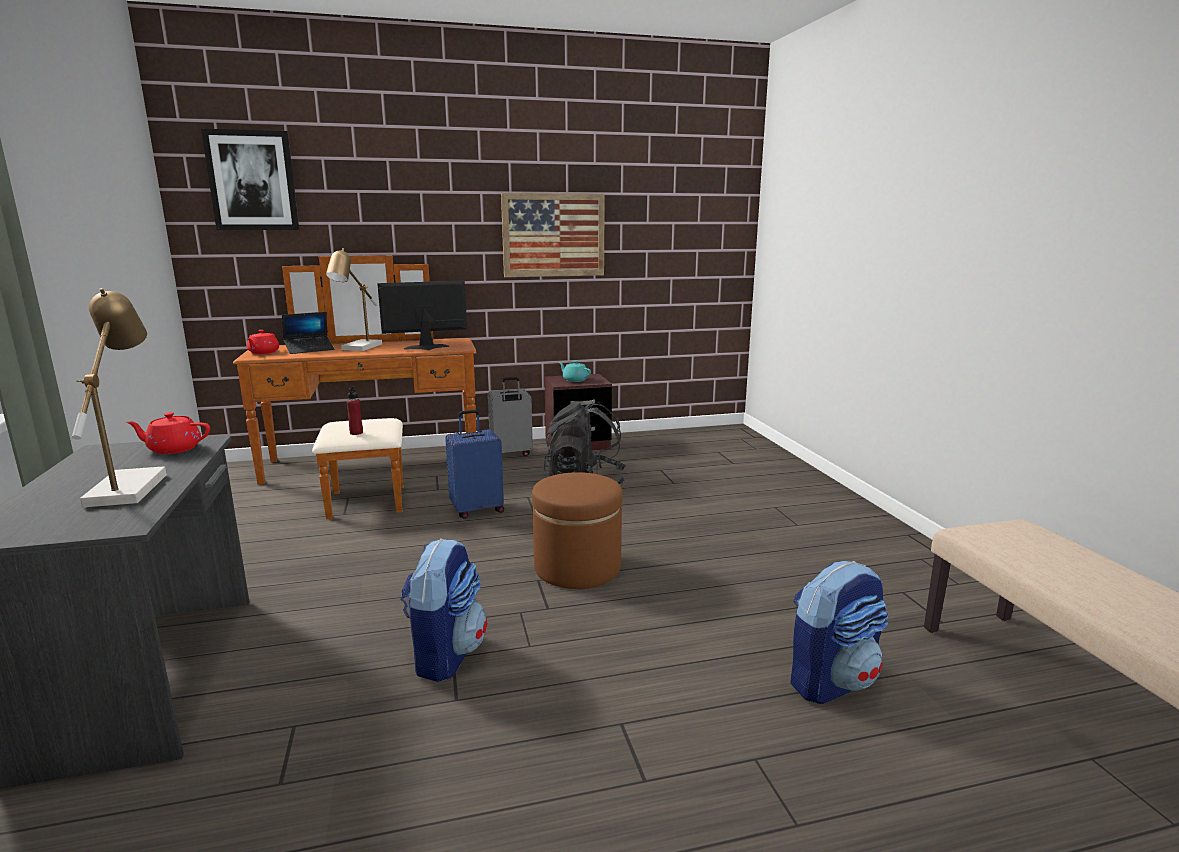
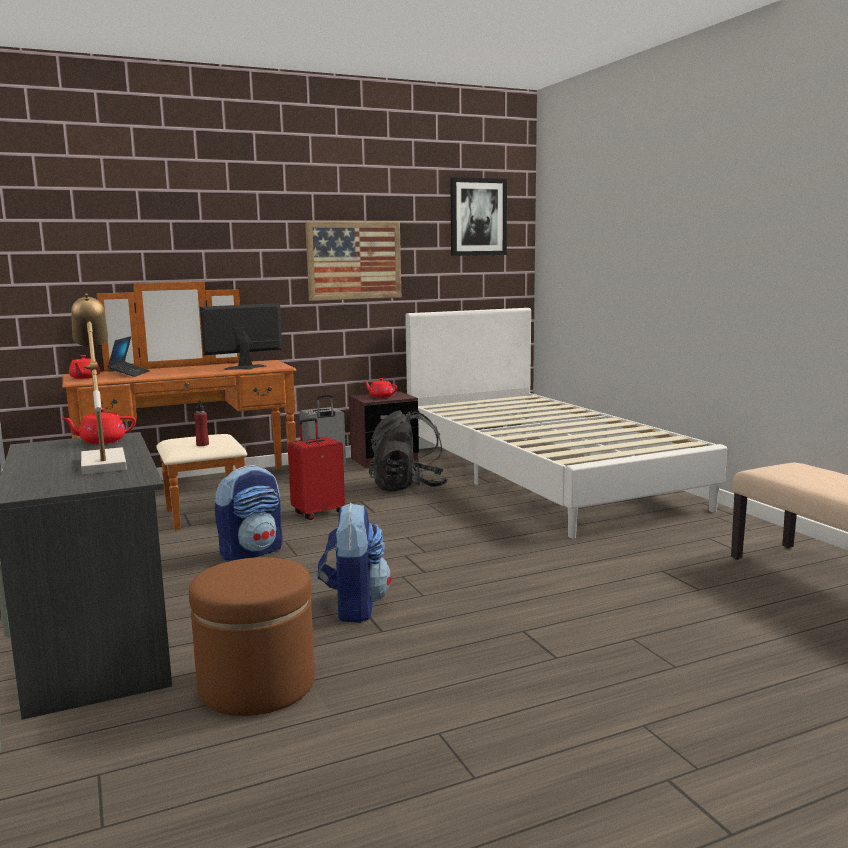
camera: 10 degrees left, 5 degrees down
(252, 181) = (68, 211): picture -> picture (478, 217)
(309, 349) = (129, 374): laptop -> laptop turned 45 degrees counterclockwise
(359, 348) = (179, 371): table lamp -> none
(477, 510) = (318, 513): blue suitcase -> red suitcase
(574, 380) = (380, 396): turquoise teapot -> red teapot
(577, 567) = (435, 544): brown ottoman -> brown ottoman (257, 685)
(733, 481) = (542, 477): none -> white bed
(831, 681) = (672, 592): backpack -> backpack (252, 552)

